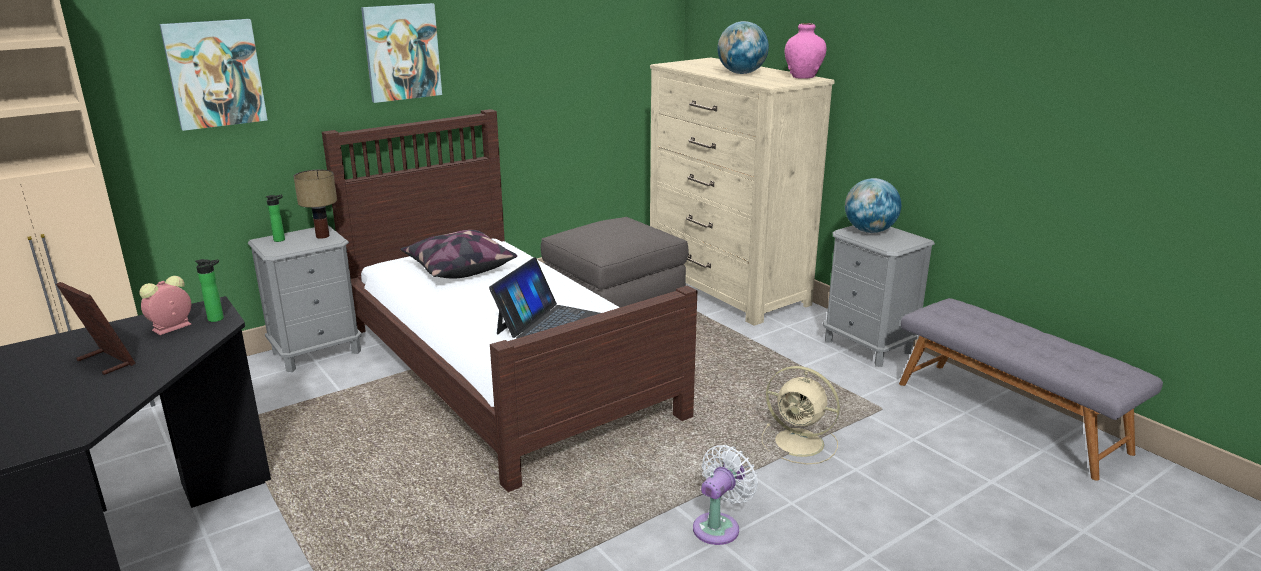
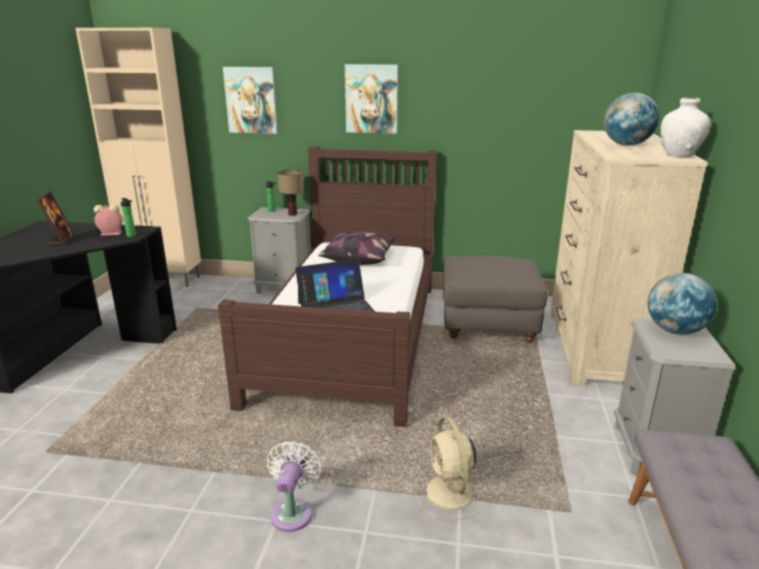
camera: 45 degrees right, 0 degrees up
(719, 526) = (293, 511): white fan -> white fan turned 75 degrees counterclockwise
(803, 77) = (679, 155): pink vase -> white vase

